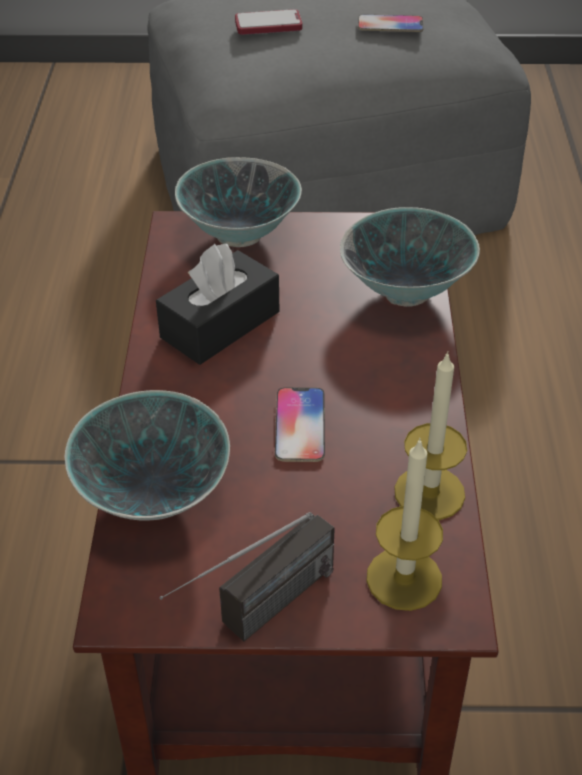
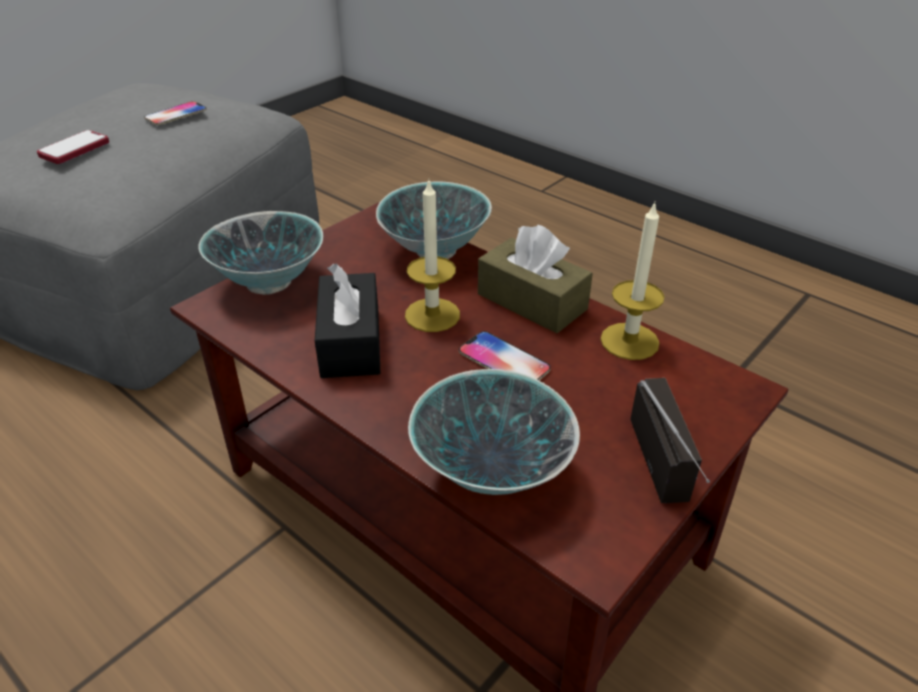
camera: 50 degrees left, 5 degrees down
(404, 578) = (695, 392): candle -> candle (432, 315)
(408, 395) = (532, 301): none -> brown tissue box

